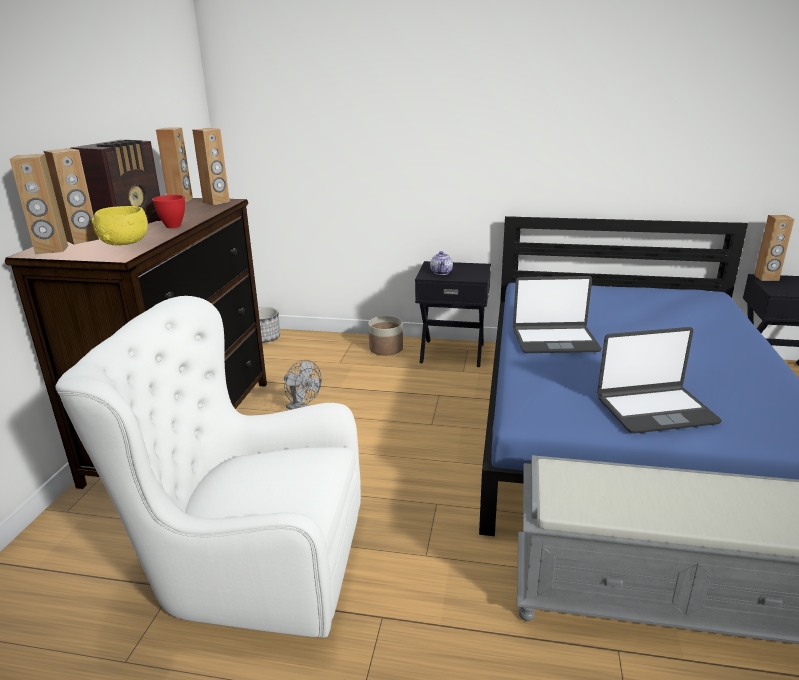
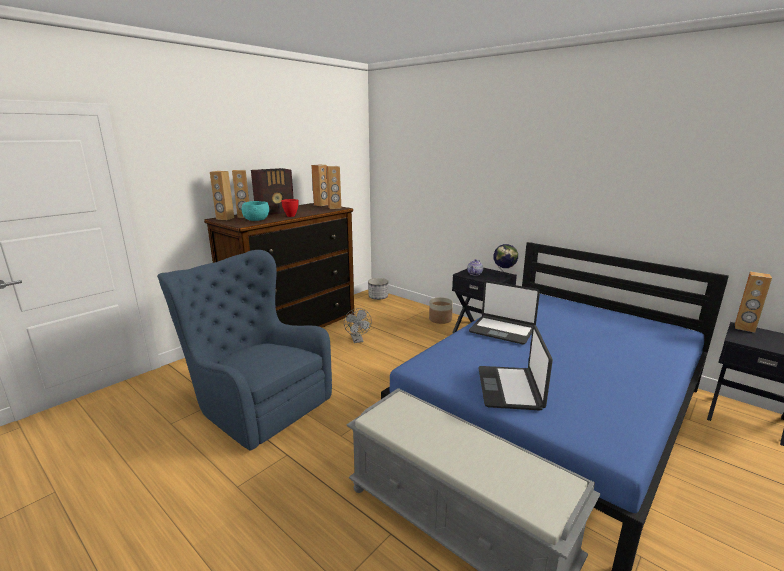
camera: 30 degrees right, 5 degrees down
(125, 243) = (257, 220): yellow bowl -> turquoise bowl
(246, 564) = (255, 404): white armchair -> blue armchair
(476, 265) = (504, 274): none -> globe
(655, 410) = (510, 388): laptop -> laptop turned 75 degrees clockwise

